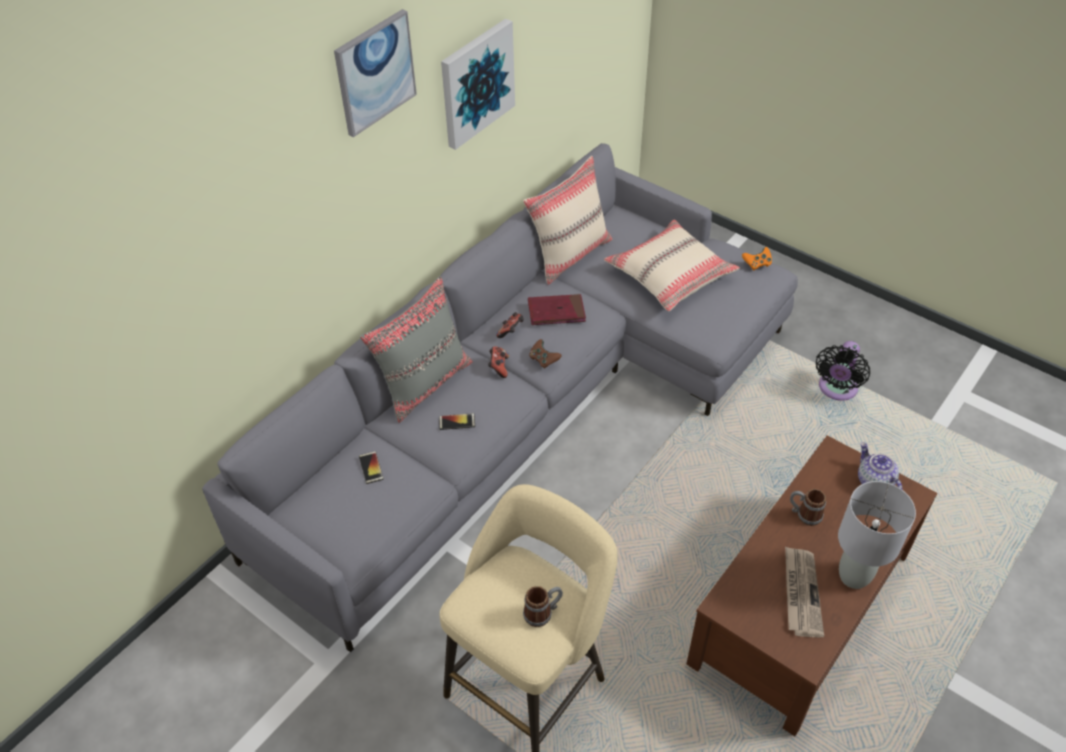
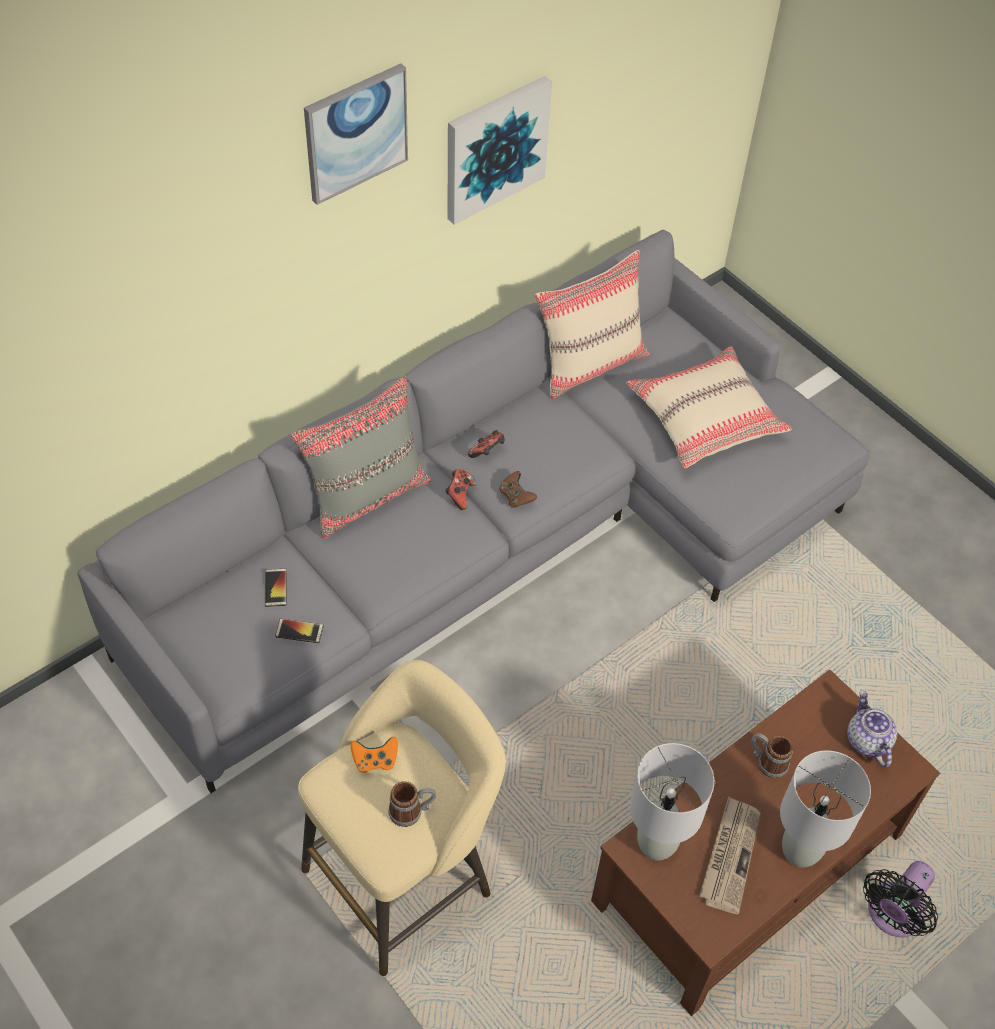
camera: 10 degrees right, 5 degrees up
(457, 422) = (390, 553): phone -> phone (299, 631)
(556, 312) = (549, 438): red book -> none
(740, 597) = (656, 843): none -> grey table lamp
(757, 264) = (820, 426): orange game controller -> orange game controller (375, 760)
(836, 390) = (887, 603): black fan -> black fan (892, 915)

